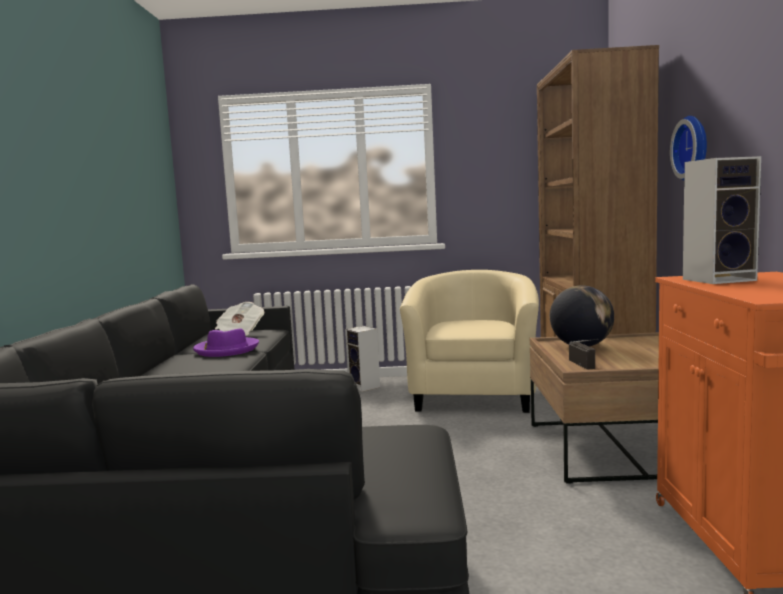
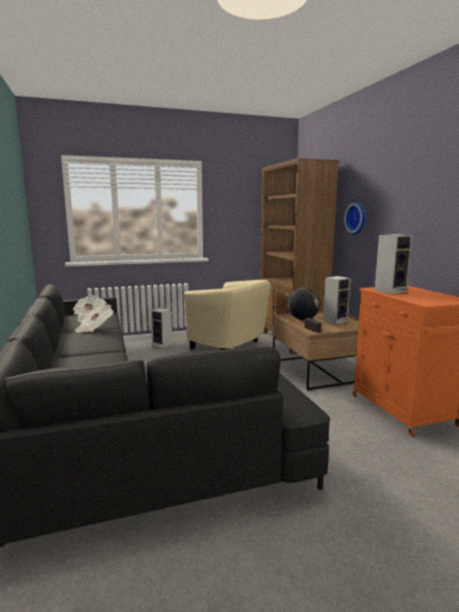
camera: 20 degrees left, 5 degrees up
(226, 350) = (94, 328): purple hat -> newspaper
(474, 395) = (231, 346): beige armchair -> beige armchair turned 135 degrees clockwise
(646, 350) = (335, 320): none -> speaker

